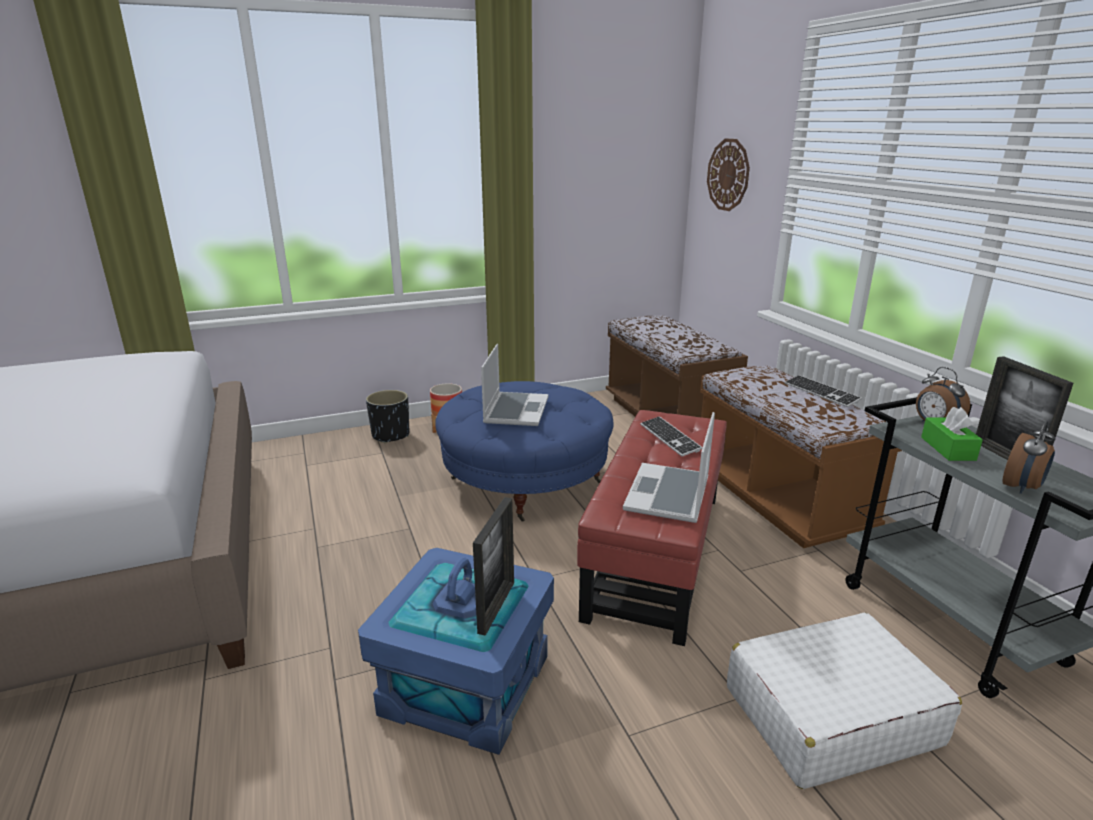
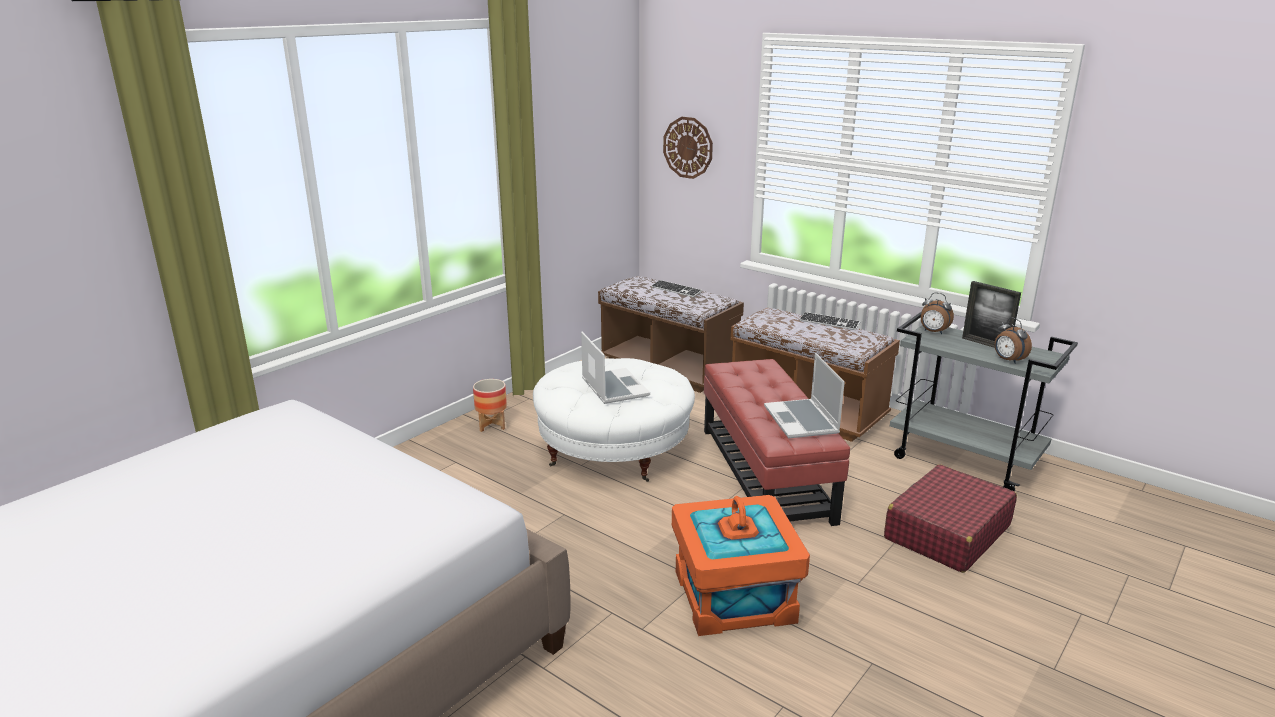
camera: 30 degrees left, 0 degrees up
(391, 435) = (442, 444): black planter -> none
(465, 684) = (733, 596): blue storage box -> orange storage box
(496, 607) = (765, 524): picture frame -> none
(525, 481) = (614, 450): blue ottoman -> white ottoman
(669, 438) = (755, 381): keyboard -> keyboard (676, 290)
(830, 715) = (946, 532): white suitcase -> red suitcase
(947, 448) = (954, 346): green tissue box -> none
(1022, 487) = (1008, 360): alarm clock -> alarm clock turned 135 degrees clockwise

